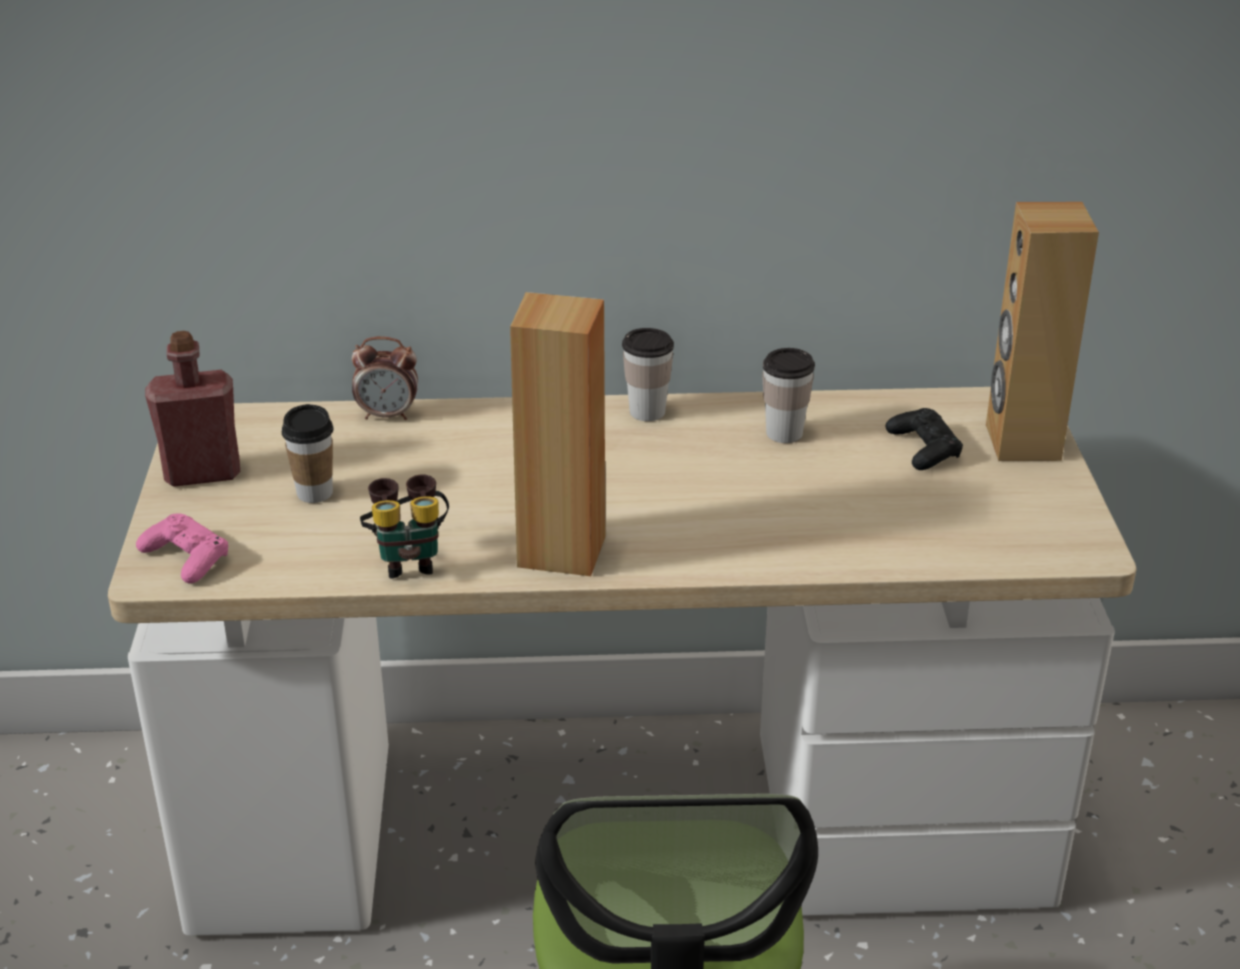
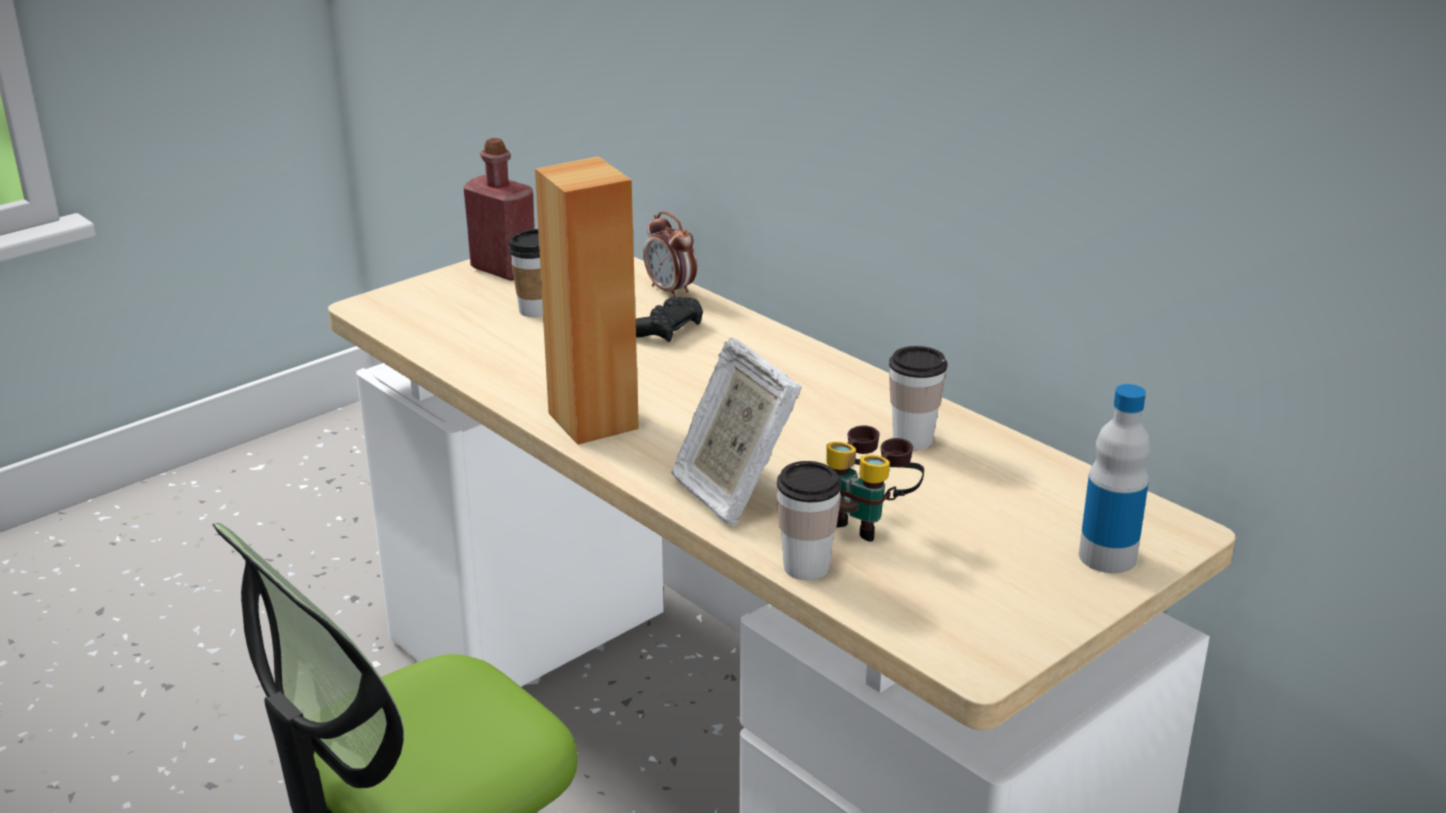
camera: 50 degrees right, 5 degrees down
(186, 557) = (401, 306): pink game controller -> none
(409, 560) = (501, 373): binoculars -> binoculars (869, 521)
(647, 412) = (842, 374): cup -> cup (806, 567)
(758, 540) = (731, 491): none -> picture frame
(923, 448) = (1005, 511): black game controller -> black game controller (665, 328)
(1021, 442) = (1107, 557): brown speaker -> bottle

